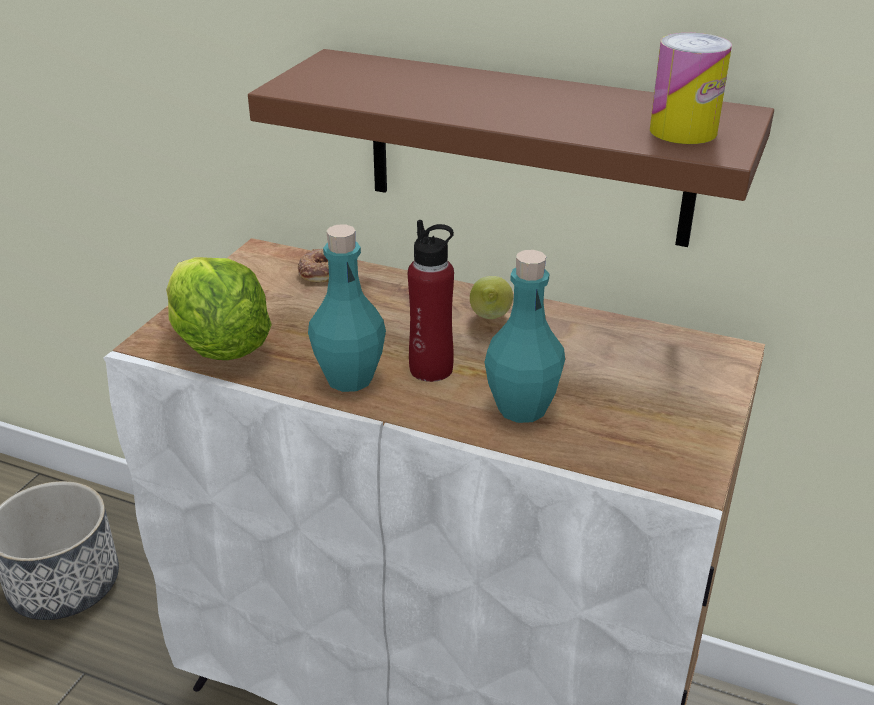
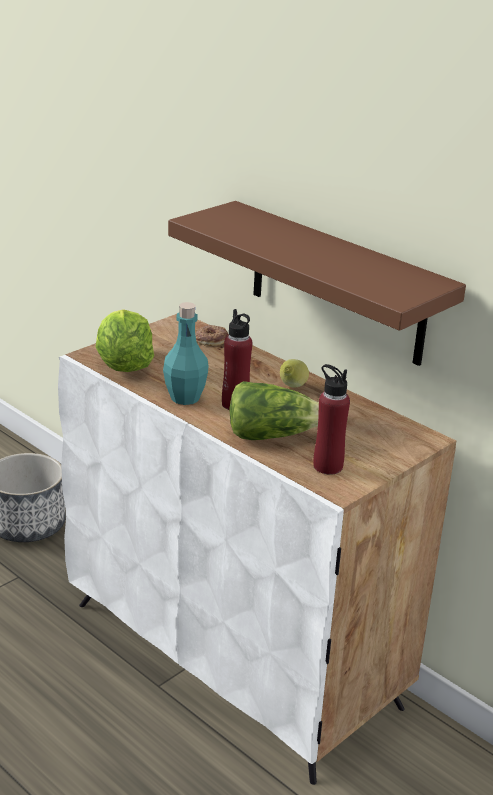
camera: 20 degrees right, 5 degrees down
(522, 408) = (271, 435): turquoise bottle -> lettuce
(640, 439) = (327, 466): none -> red bottle
(683, 131) = (390, 286): can -> none

